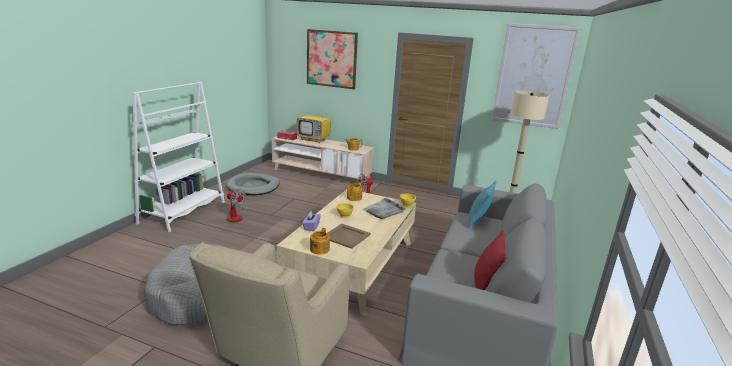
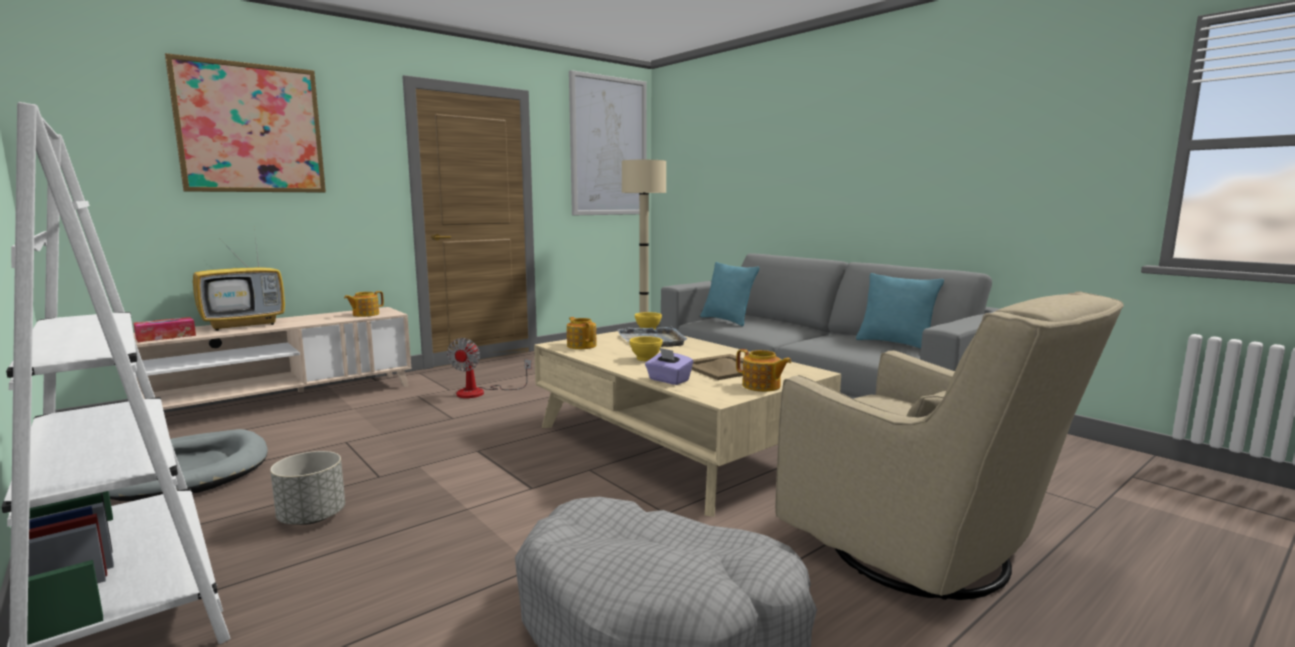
camera: 60 degrees left, 10 degrees down
(235, 216) = (311, 517): fan -> grey planter
(485, 286) = (895, 343): red pillow -> turquoise pillow

